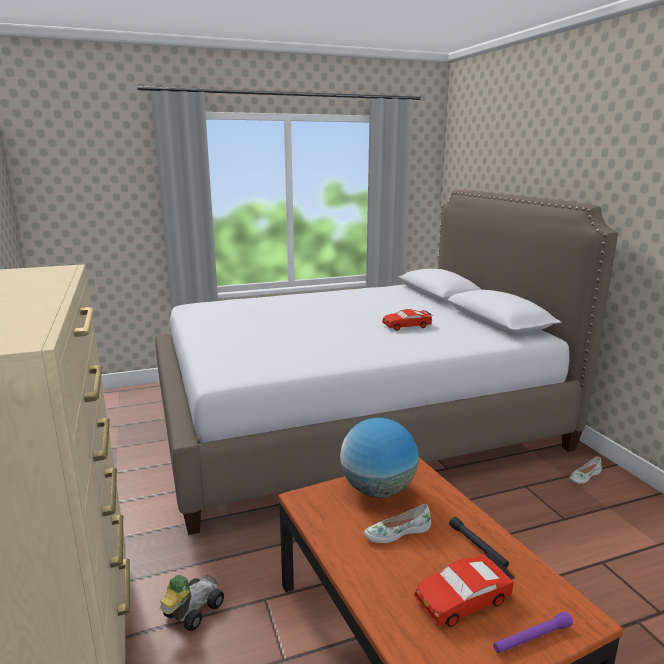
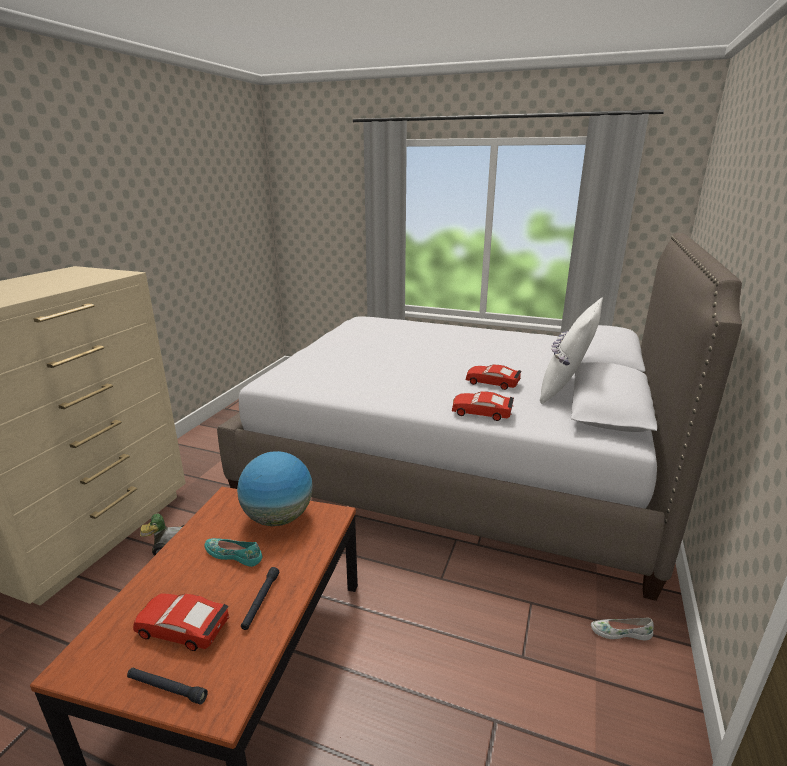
camera: 40 degrees right, 5 degrees up
(397, 532) = (234, 555): white shoe -> turquoise shoe
(442, 345) = (482, 412): none -> red toy car
(458, 318) = (566, 389): none -> white pillow
(532, 638) = (167, 688): purple flashlight -> black flashlight

